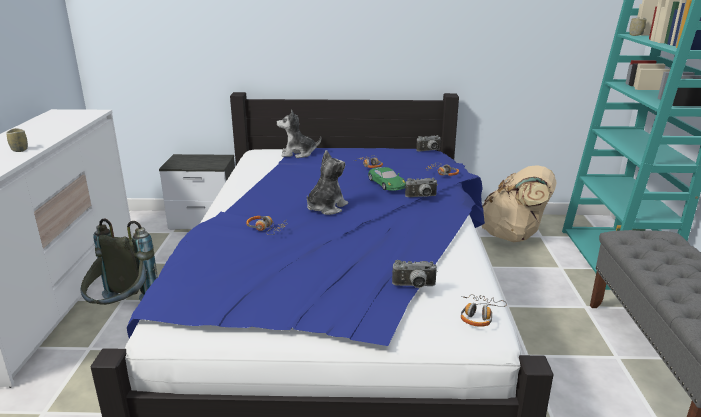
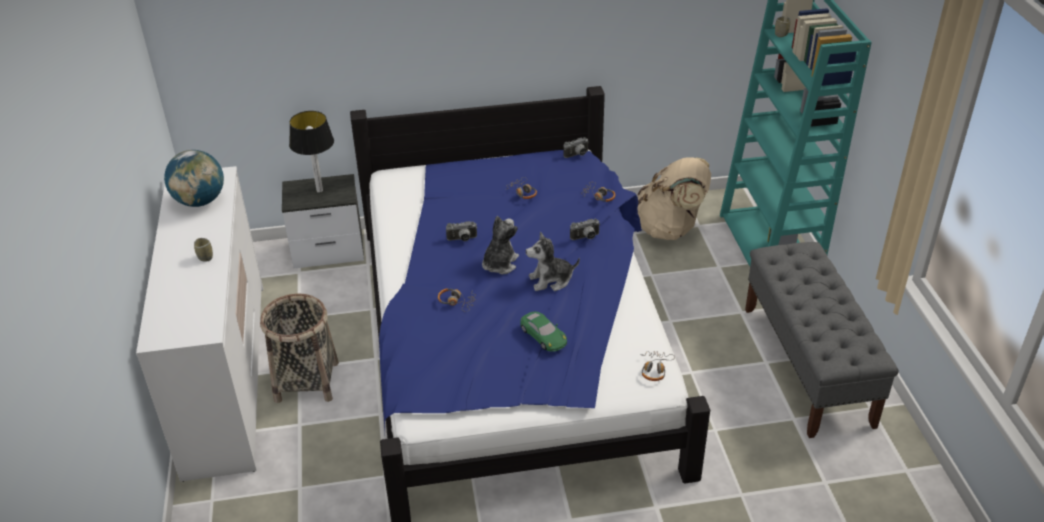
camera: 10 degrees left, 15 degrees up
(58, 122) = (200, 201): none -> globe
(122, 311) = (307, 381): grey backpack -> basket
(199, 160) = (320, 190): none -> table lamp
(298, 154) = (438, 178): plush toy -> plush toy (551, 280)
(386, 183) = (547, 220): green toy car -> green toy car (543, 335)
(414, 286) = (602, 350): camera -> camera (462, 239)

